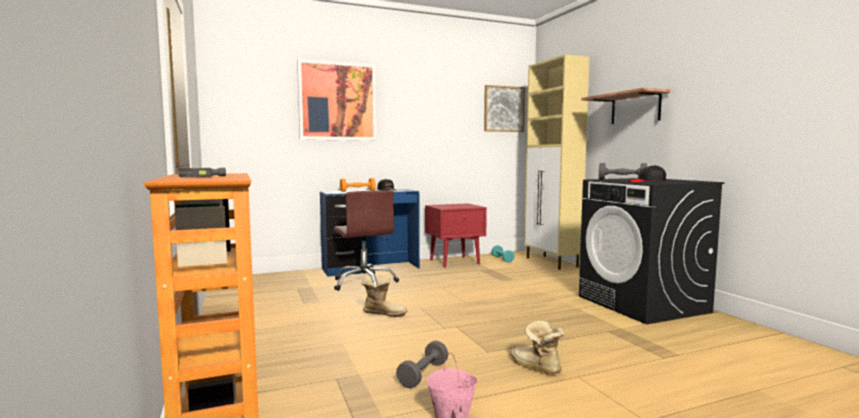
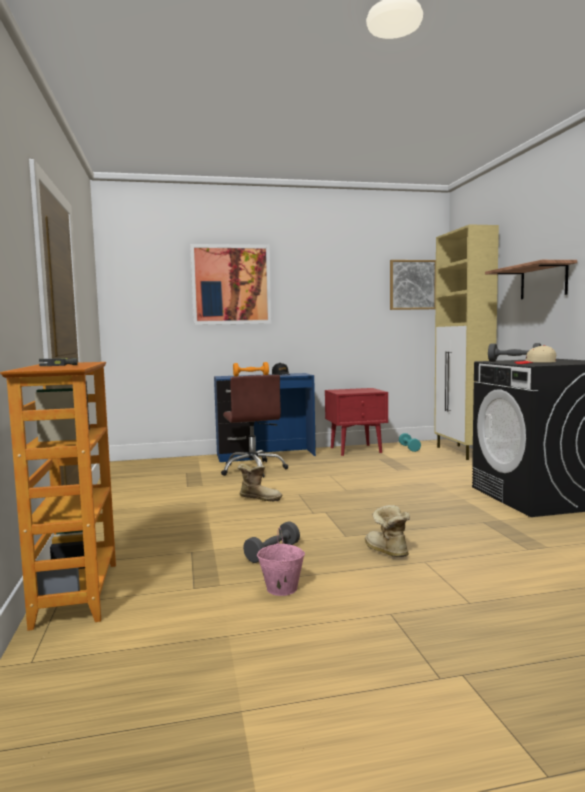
camera: 10 degrees right, 0 degrees up
(646, 182) = (535, 363): black cap -> beige cap

